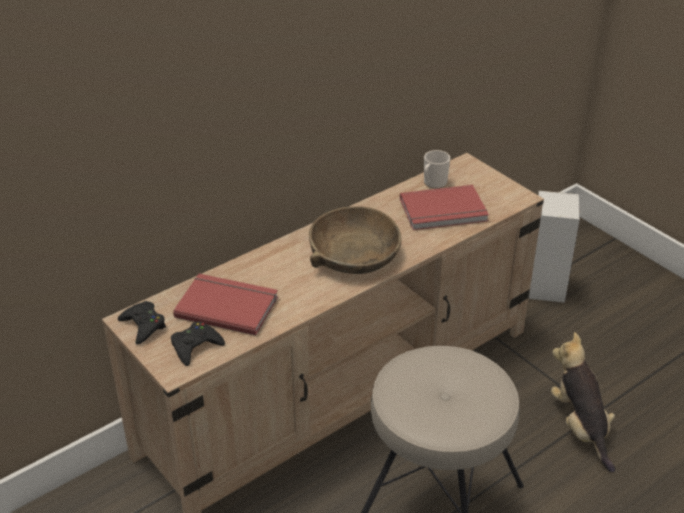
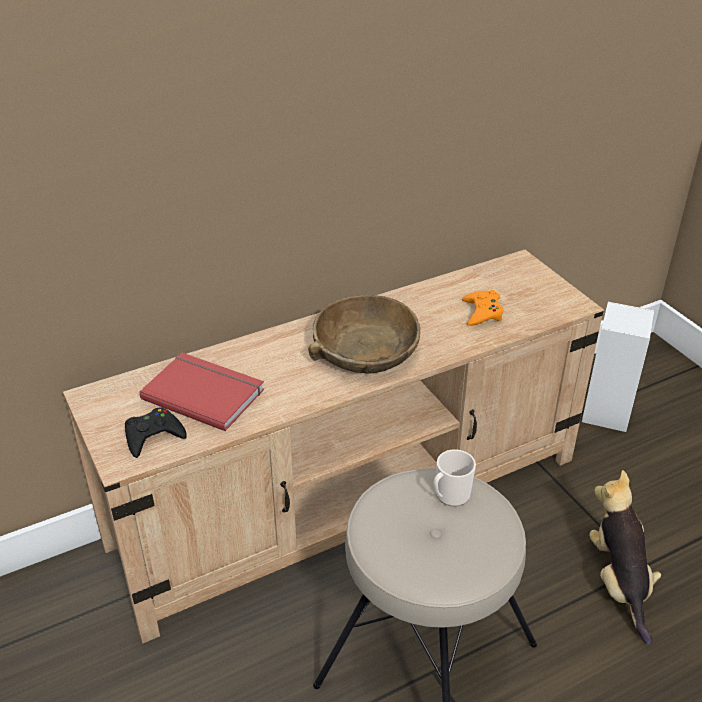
camera: 10 degrees right, 0 degrees up
(143, 326) = (104, 405): black game controller -> none
(433, 183) = (477, 279): mug -> mug (449, 496)
(444, 212) = (482, 312): red book -> orange game controller

